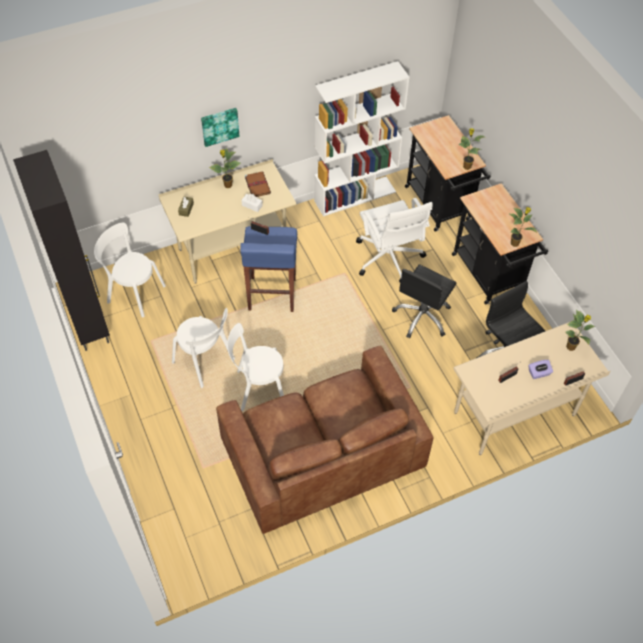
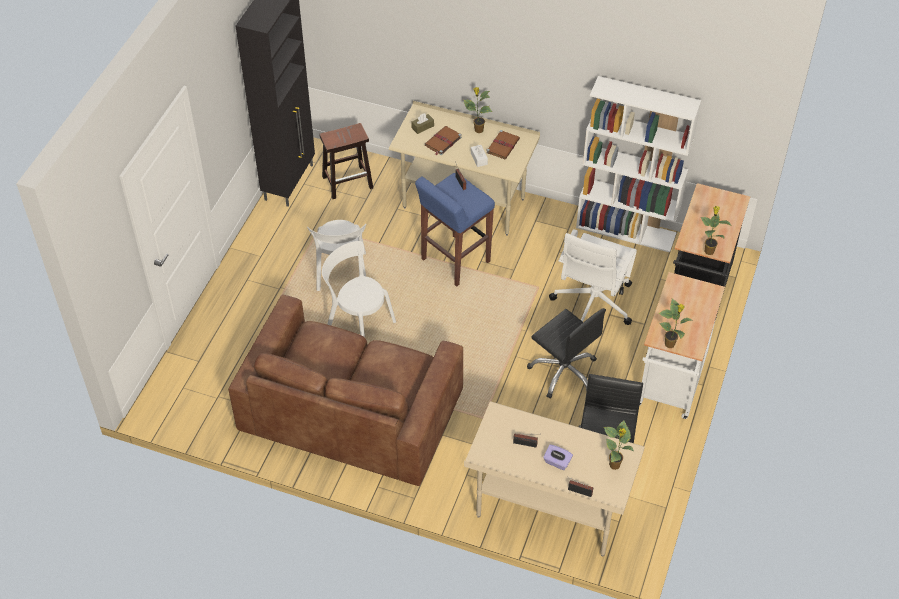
camera: 45 degrees right, 5 degrees down
(134, 293) = (348, 182): white chair -> brown stool
(213, 210) = (442, 142): none -> brown book
(219, 126) = (488, 64): picture -> none
(422, 317) = (564, 372): black office chair -> black office chair turned 120 degrees counterclockwise
(489, 276) = (670, 385): black cart -> white cart

